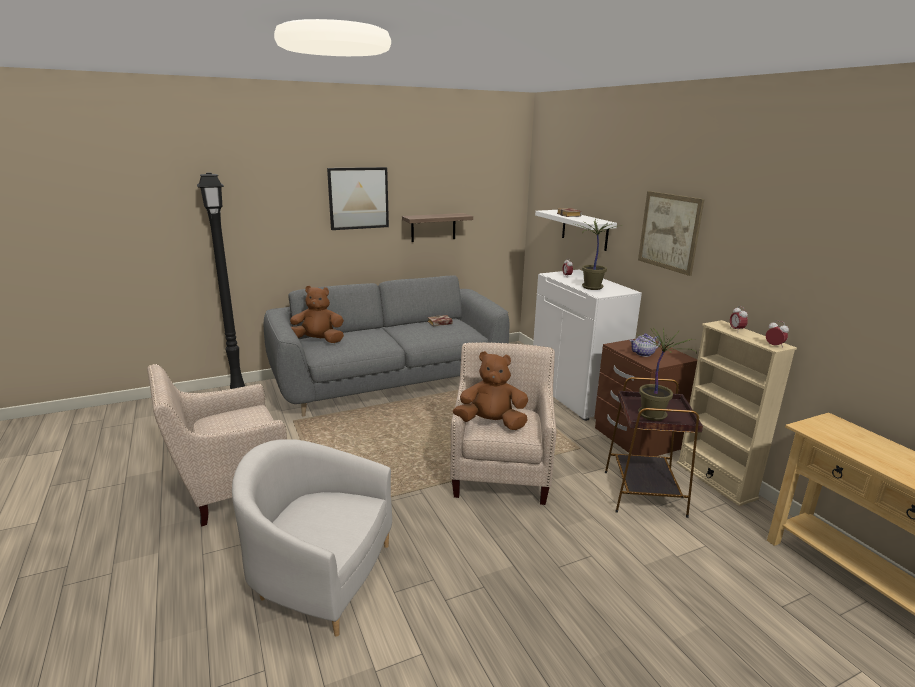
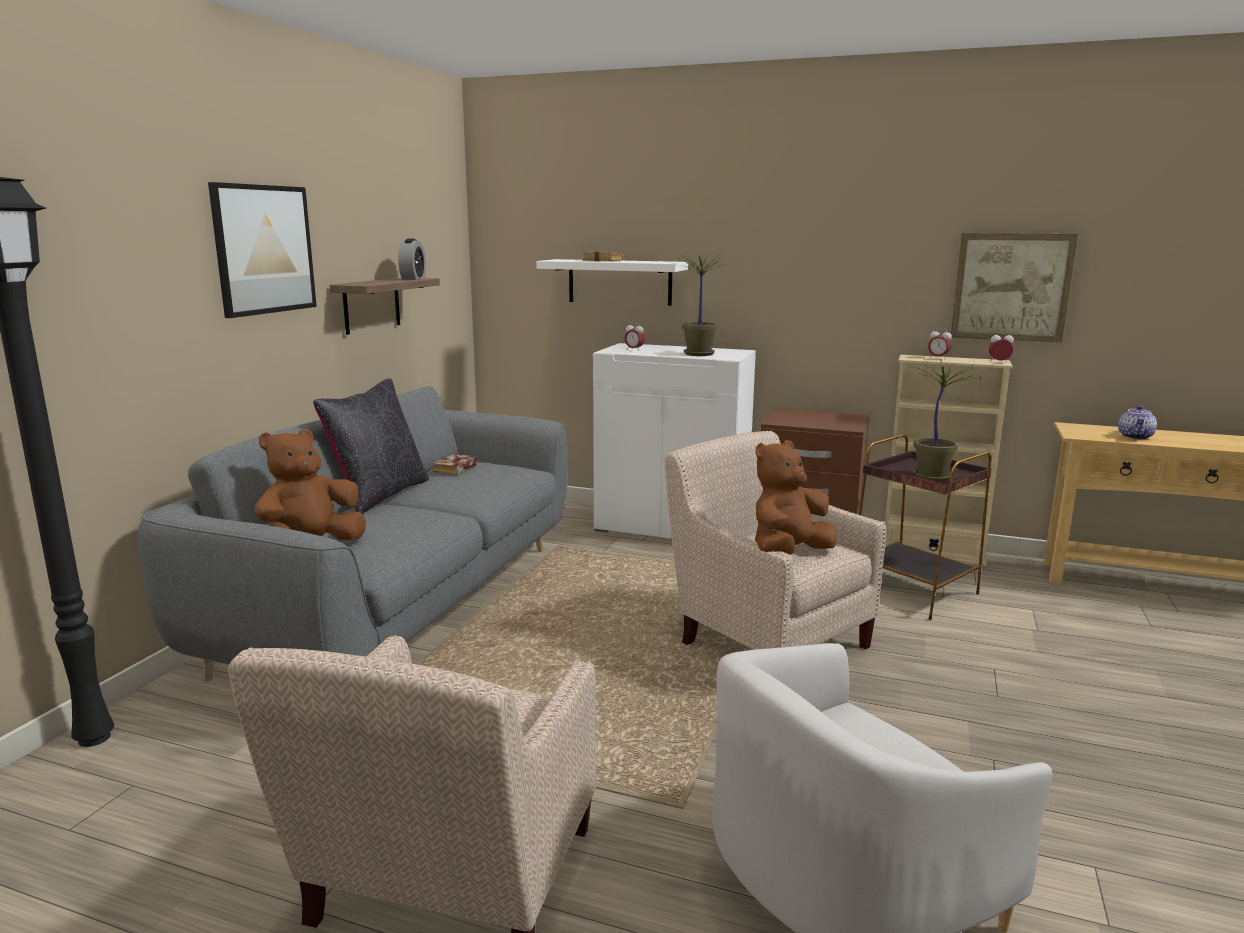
camera: 45 degrees left, 5 degrees down
(388, 326) = (379, 495): none -> black pillow
(457, 215) = (413, 278): none -> alarm clock
(643, 354) = (818, 422): teapot -> teapot (1135, 437)
(669, 232) = (790, 259): picture -> picture (1011, 287)

